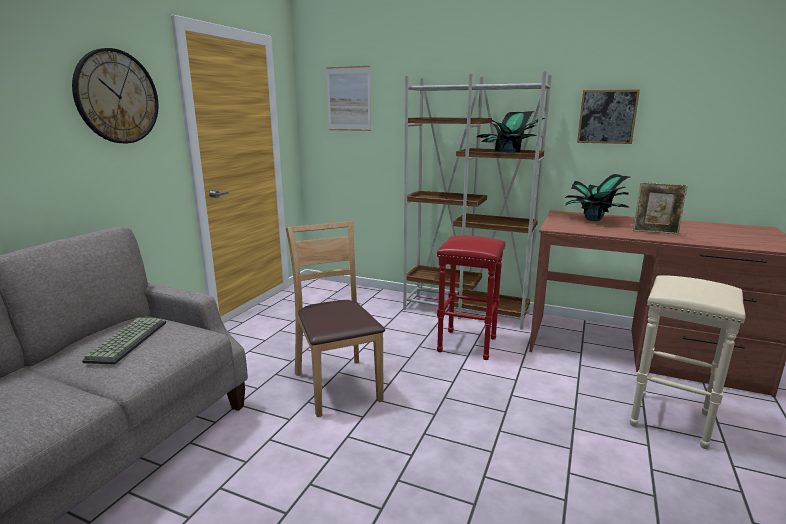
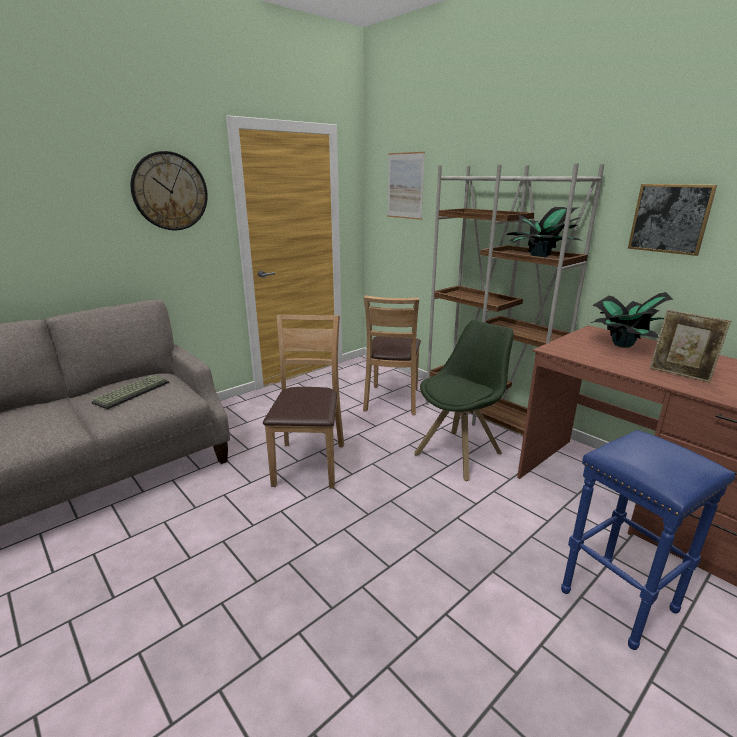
camera: 25 degrees right, 5 degrees up
(370, 312) = (392, 400): none -> brown chair
(468, 344) = (459, 454): red stool -> green chair
(668, 419) = (615, 600): beige stool -> blue stool

